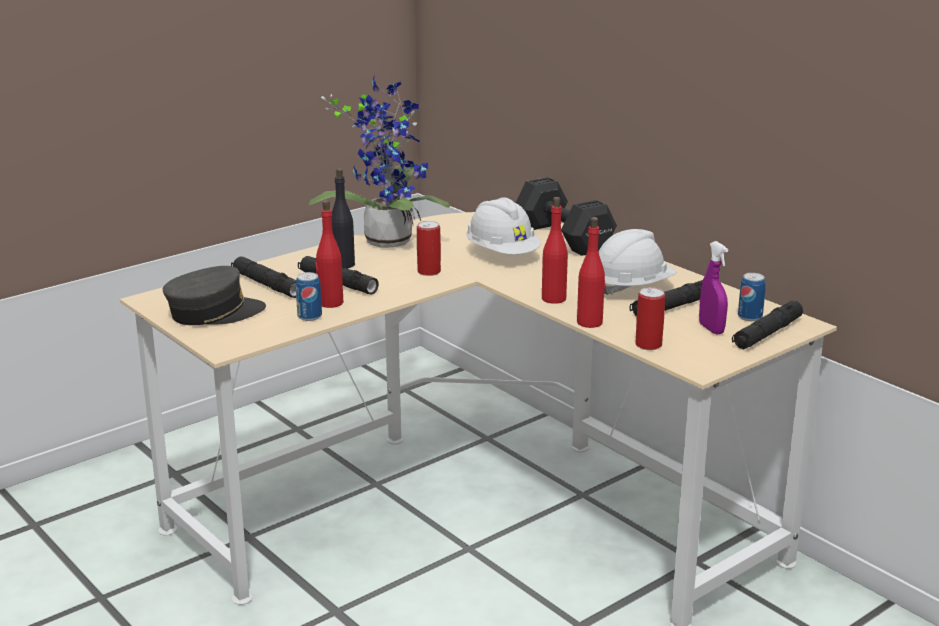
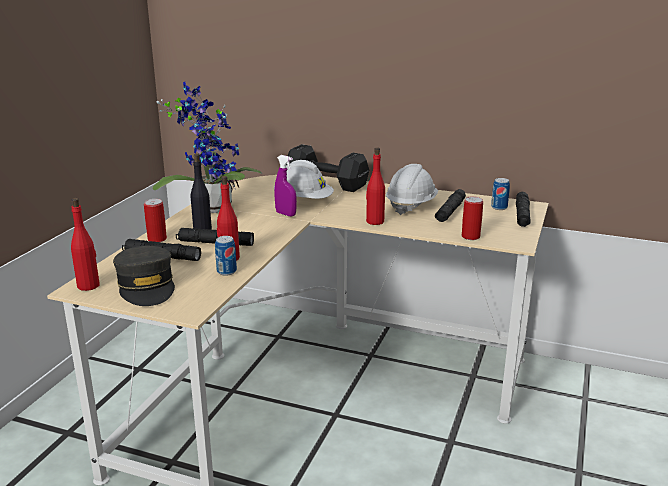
camera: 30 degrees left, 0 degrees up
(214, 313) = (146, 287): grey cap -> grey cap turned 120 degrees clockwise
(429, 271) = (270, 222): can -> can (157, 239)
(590, 322) = (418, 231): red bottle -> red bottle (89, 285)
(711, 329) = (490, 219): purple spray bottle -> purple spray bottle (286, 214)

